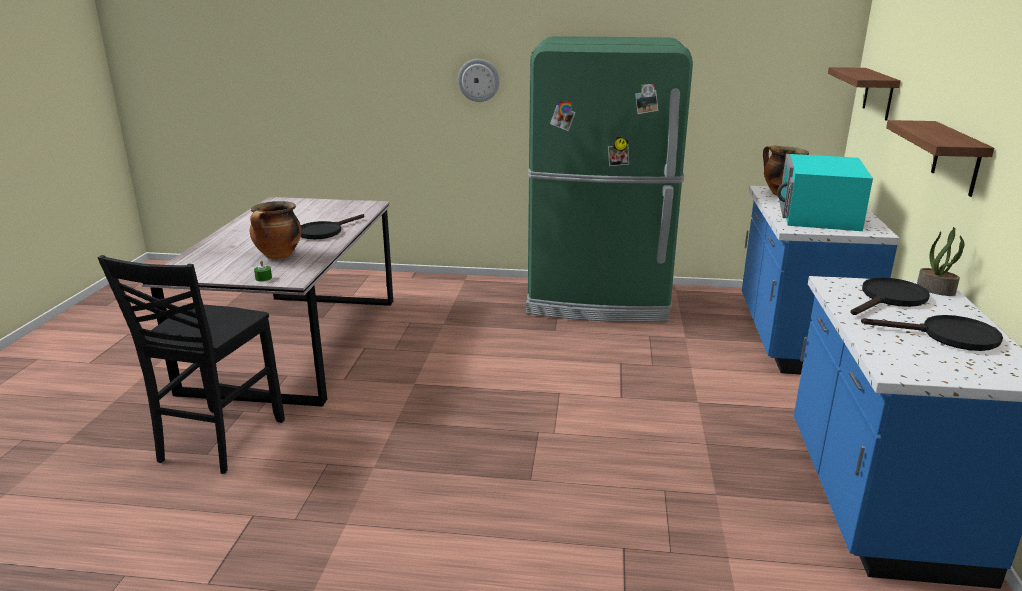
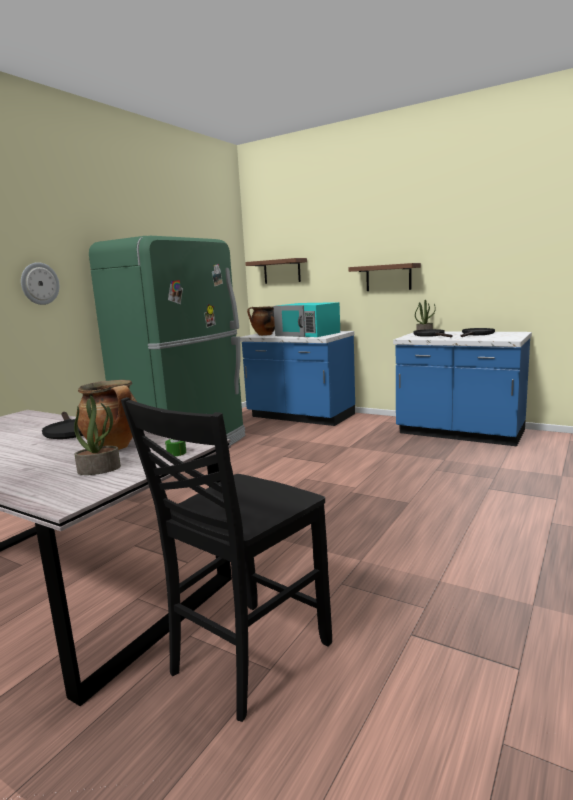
camera: 65 degrees left, 10 degrees down
(218, 441) = (247, 658): black chair -> black chair turned 90 degrees clockwise
(227, 265) = (99, 469): none -> potted plant

